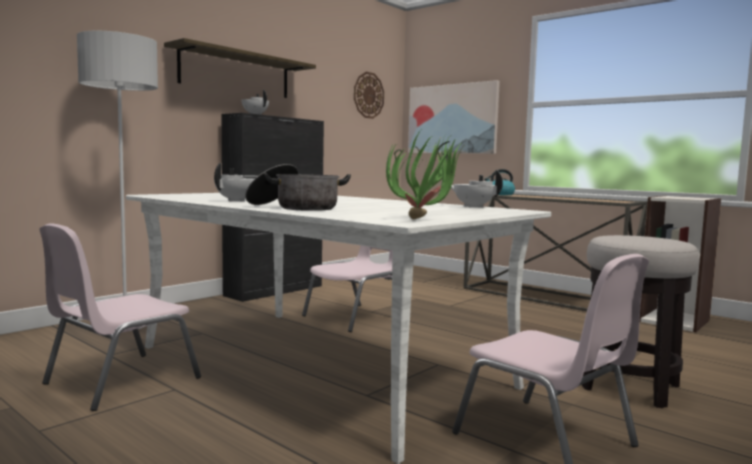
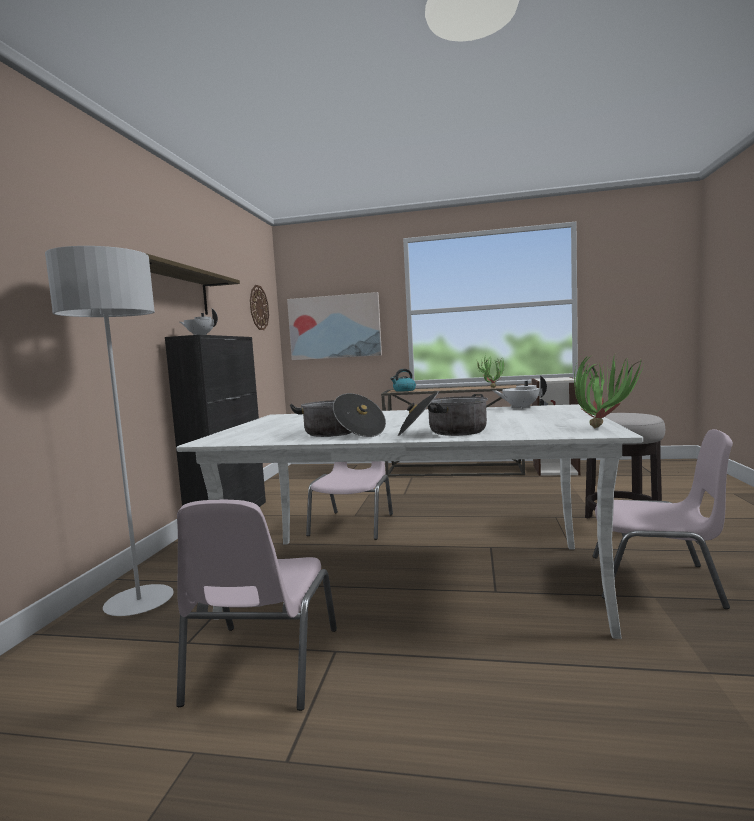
camera: 30 degrees left, 0 degrees up
(236, 201) = (341, 433): white teapot -> cooking pot
(595, 200) = (491, 387): none -> potted plant

